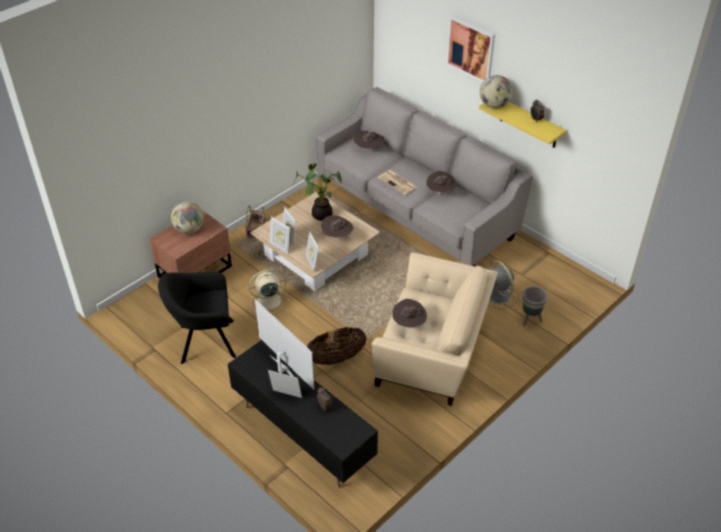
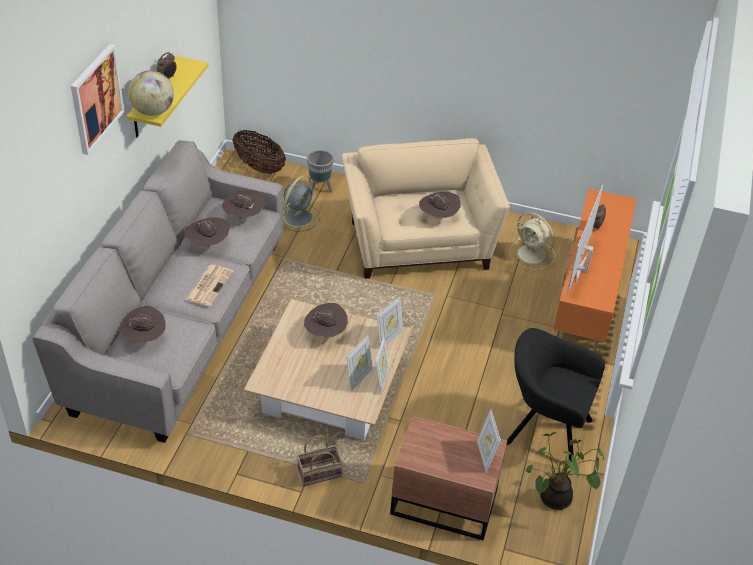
camera: 120 degrees left, 0 degrees up
(189, 230) = (445, 455): globe -> none
(204, 341) = (544, 430): black armchair -> black armchair turned 150 degrees clockwise
(268, 301) = (440, 400): beige fan -> beige fan (532, 255)
(286, 396) = (609, 255): picture frame -> picture frame (485, 456)
(303, 435) = (587, 298): black tv stand -> orange tv stand
(321, 214) = (291, 365): potted plant -> potted plant (554, 500)
(336, 358) = (477, 308): basket -> basket (259, 167)
(460, 215) = (243, 217): none -> brown hat

